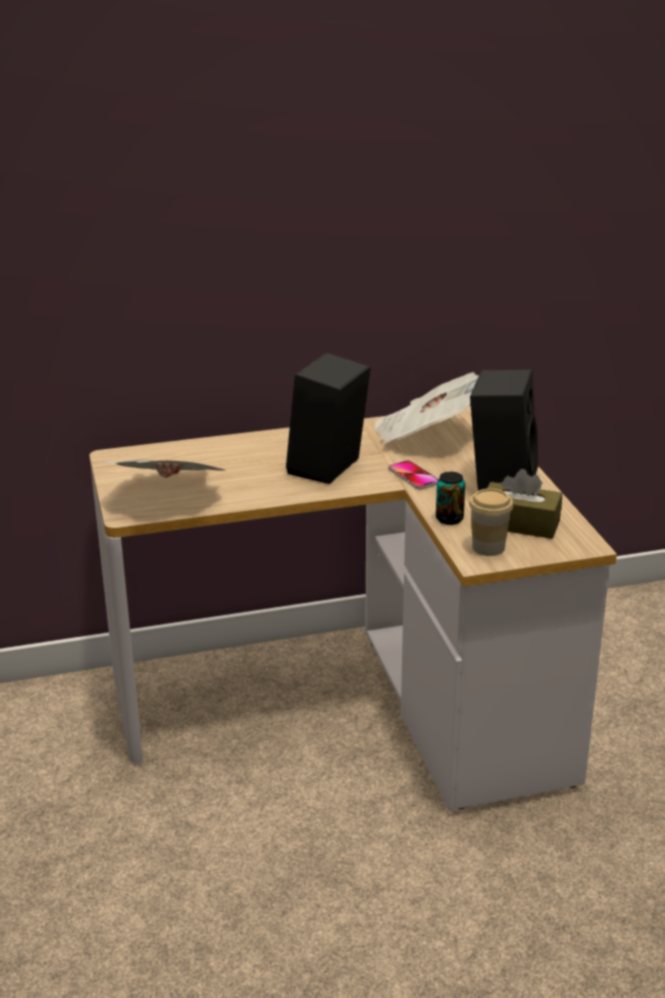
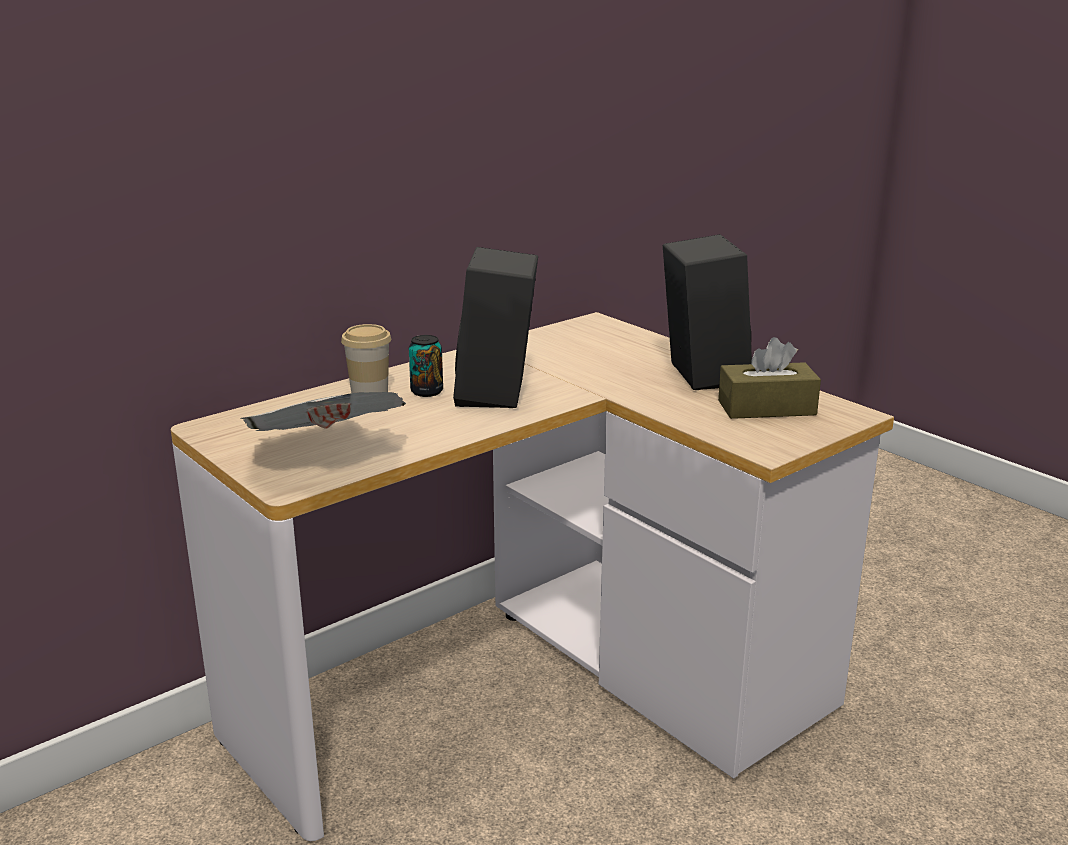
camera: 25 degrees left, 5 degrees down
(413, 476) = (602, 385): phone -> none
(426, 435) = (570, 346): newspaper -> none
(449, 519) = (688, 417): can -> can (427, 391)
(488, 547) = (763, 436): cup -> cup (369, 392)

